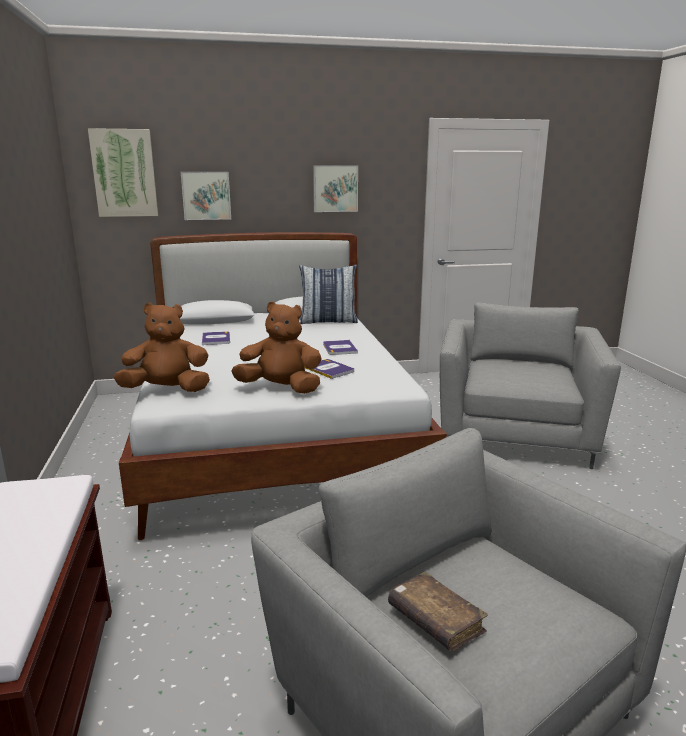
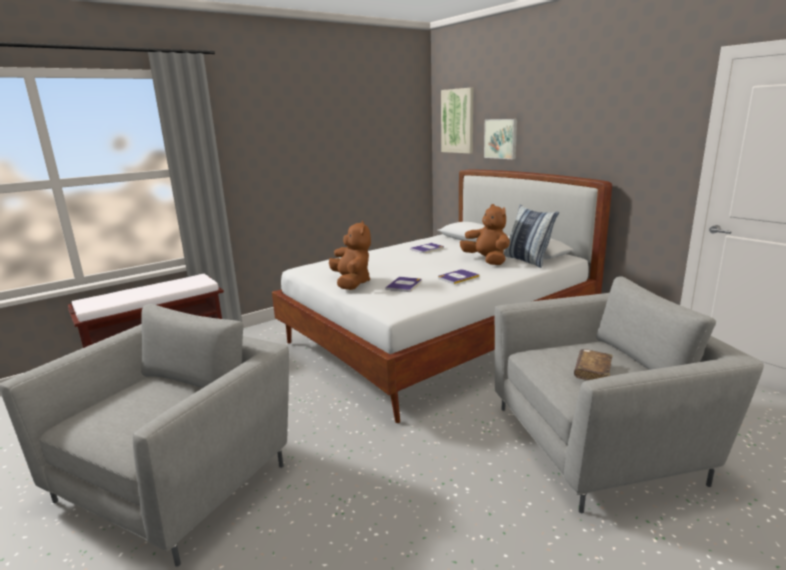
camera: 65 degrees right, 0 degrees up
(167, 390) = (320, 264): brown plush toy -> brown plush toy (487, 260)
(335, 188) = (601, 134): picture -> none
(435, 620) = (129, 396): brown book -> brown book (592, 372)

